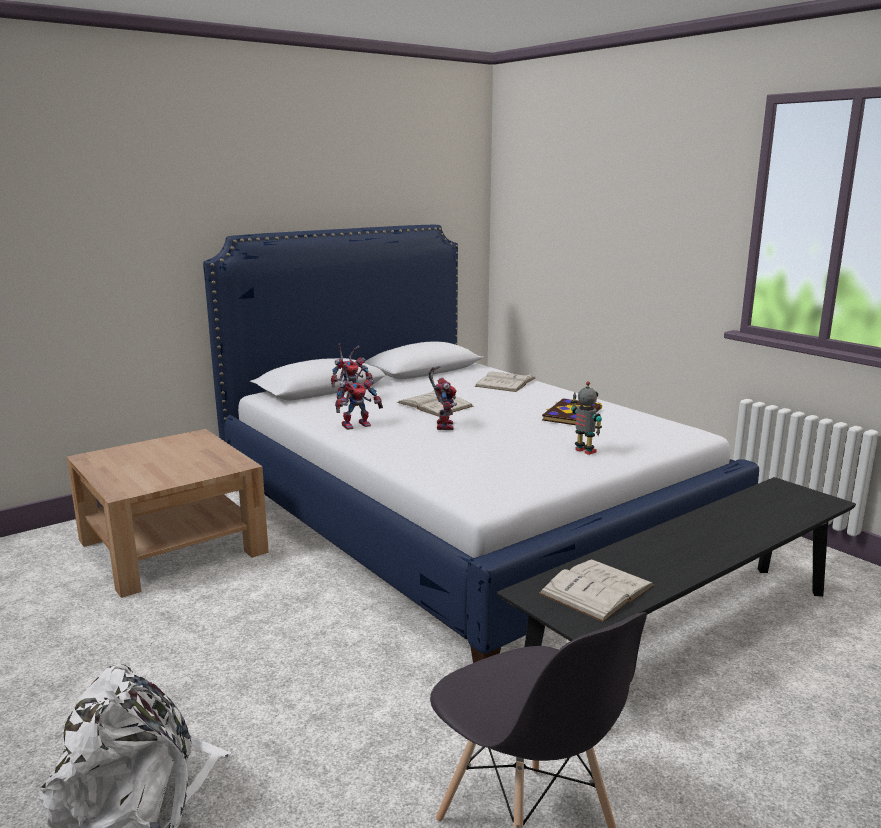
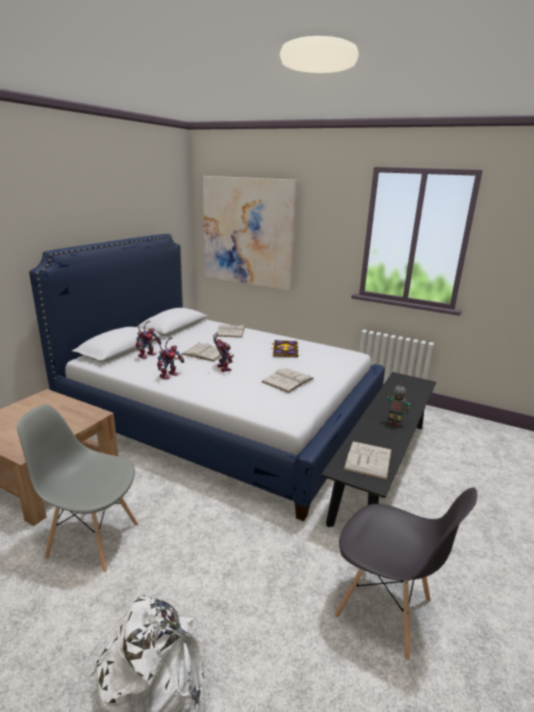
camera: 25 degrees left, 5 degrees up
(175, 630) = (92, 540): none -> grey chair
(530, 452) = (288, 380): none -> white book
(568, 223) = (249, 232): none -> picture
(584, 451) = (312, 374): toy robot -> toy robot (394, 422)

